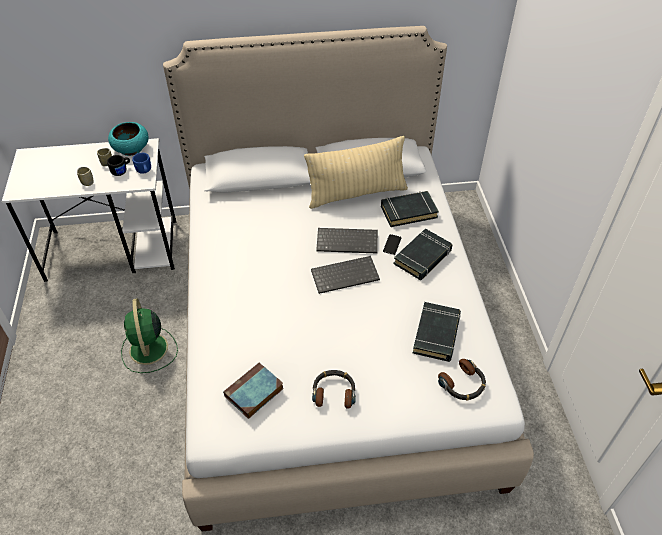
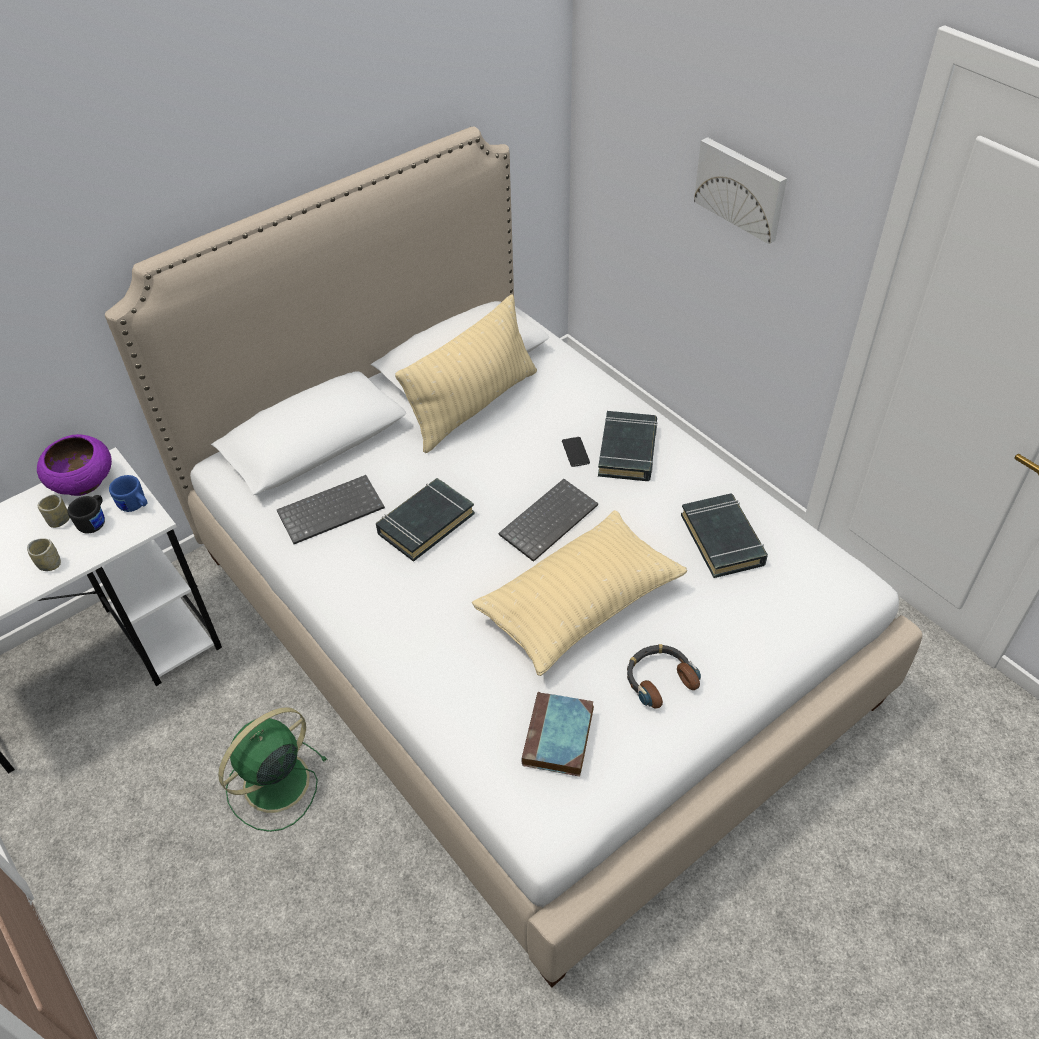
camera: 30 degrees left, 0 degrees up
(131, 149) = (83, 482): turquoise bowl -> purple bowl
(149, 350) = (274, 784): green fan -> green fan turned 90 degrees clockwise
(324, 329) = (580, 605): none -> beige pillow
(348, 241) = (514, 473): keyboard -> keyboard (331, 509)
(408, 211) = (561, 400): black book -> black book (425, 523)
(463, 384) = (802, 585): headphones -> none
(565, 120) = (741, 188): none -> picture

